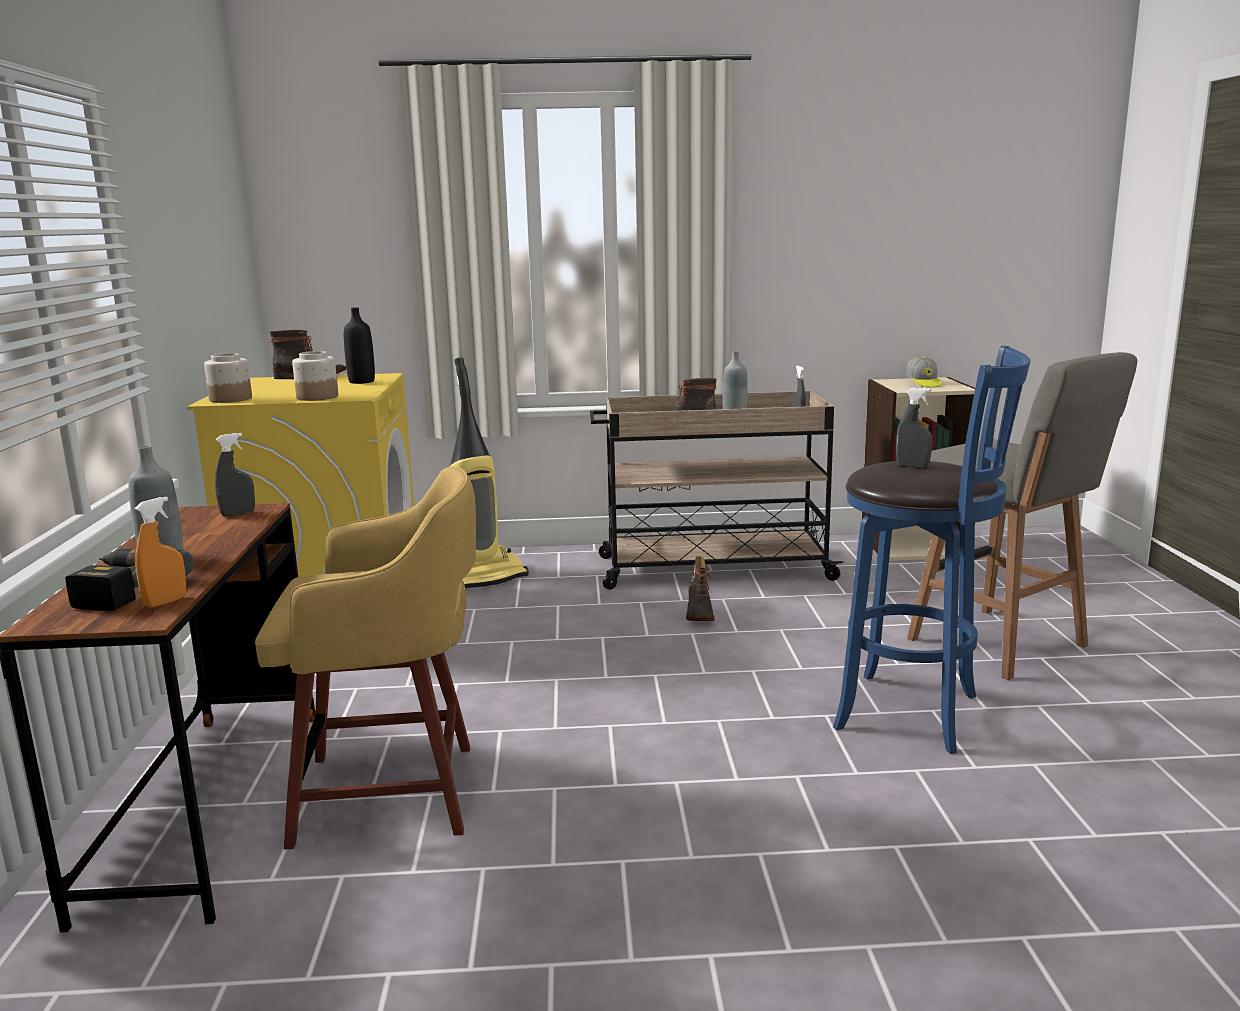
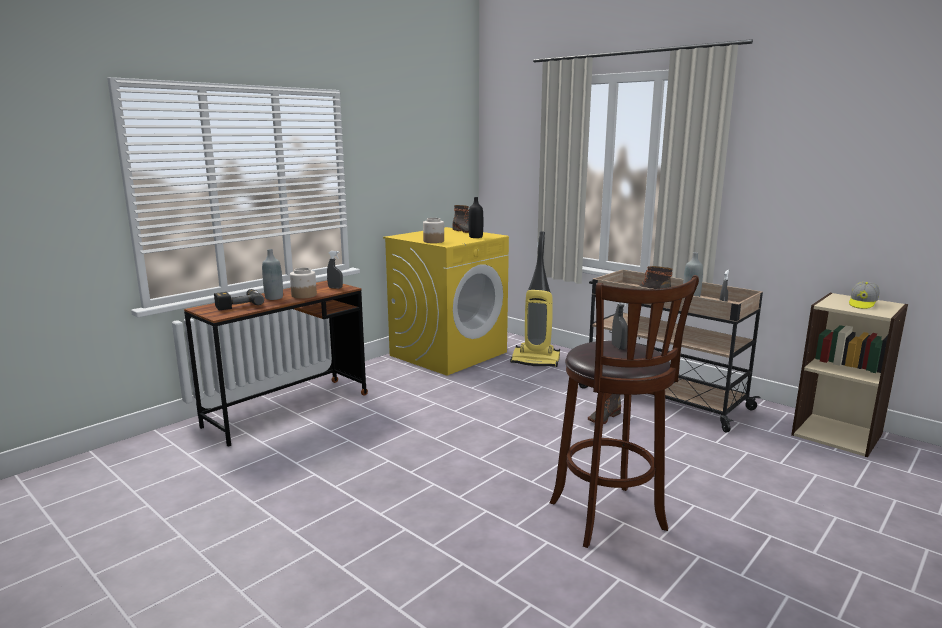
camera: 45 degrees right, 0 degrees up
(166, 602) = (236, 312): orange spray bottle -> none
(230, 399) = (405, 236): jar -> jar (303, 295)
(393, 794) = (338, 434): yellow stool -> none
(916, 713) = (610, 519): blue stool -> brown stool
(1001, 644) = (758, 515): grey stool -> none

